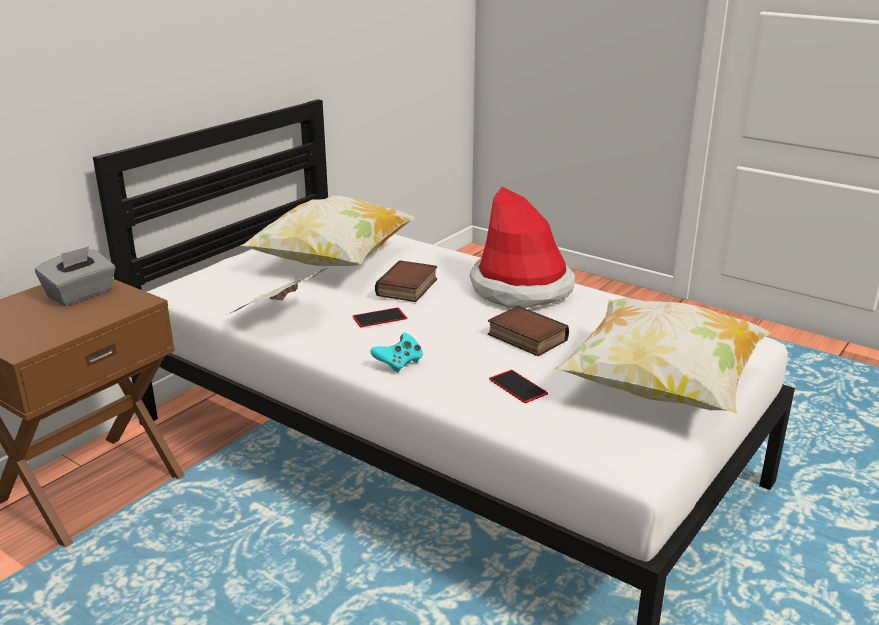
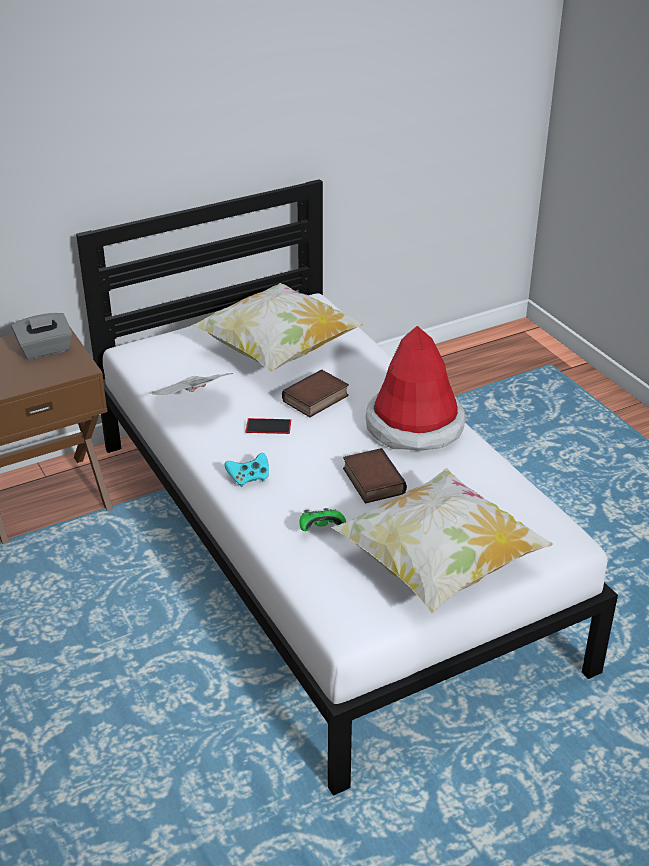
camera: 25 degrees right, 10 degrees up
(518, 386) = (321, 529): phone -> green game controller

